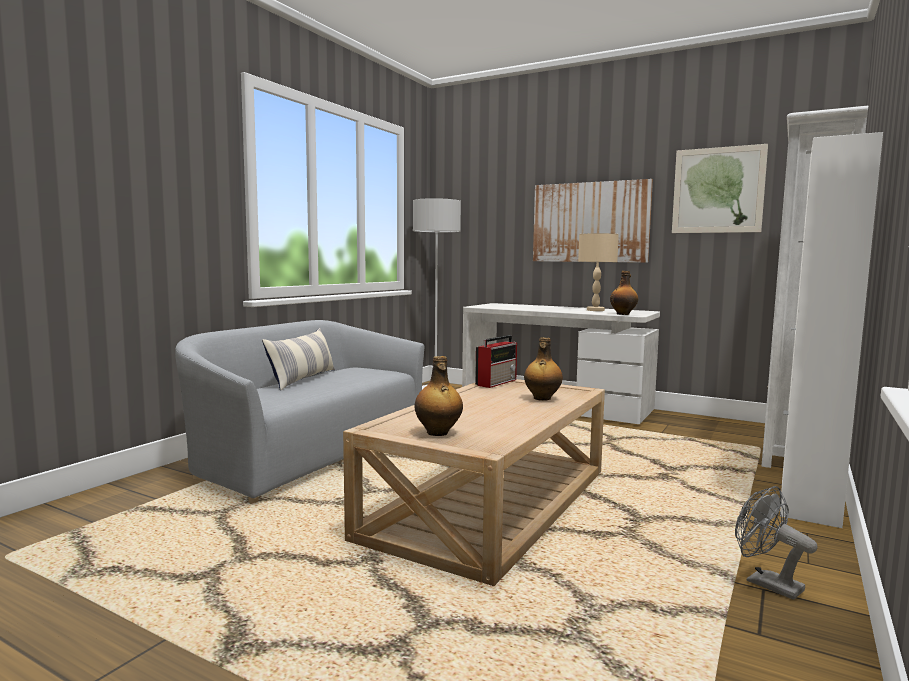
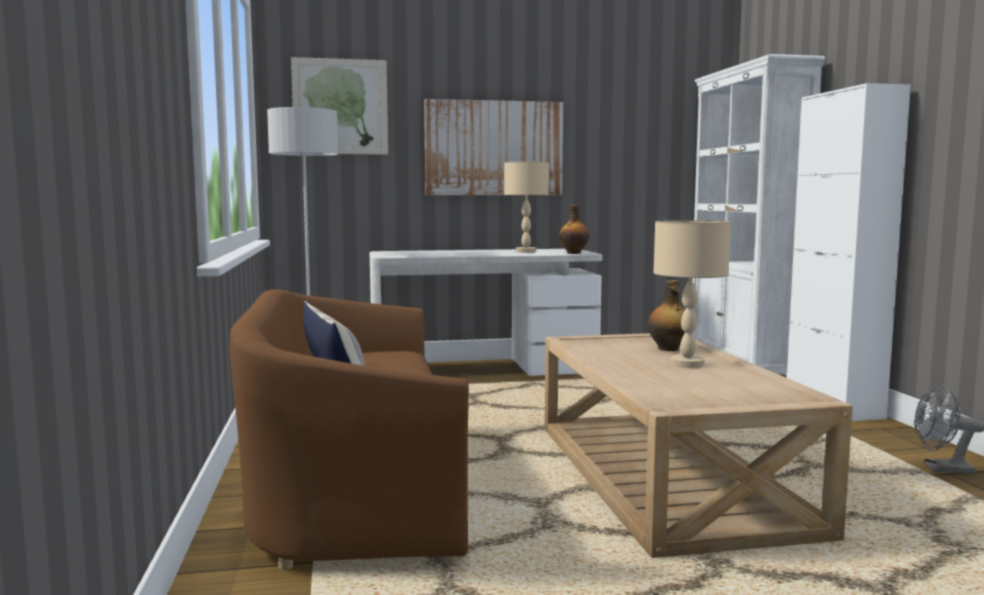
camera: 40 degrees left, 0 degrees up
(308, 452) = (353, 488): grey sofa -> brown sofa
(438, 433) = (726, 396): bottle -> none
(497, 382) = (578, 341): radio -> none
(508, 409) = (686, 364): none -> beige table lamp
(718, 190) = (626, 119): picture -> picture (340, 106)

